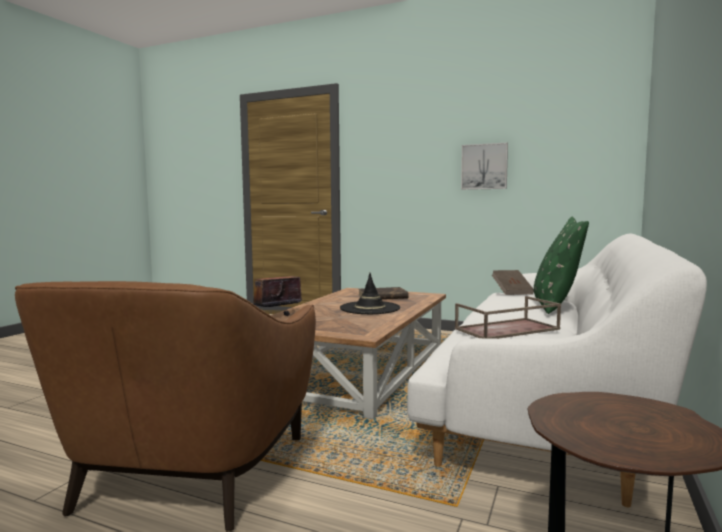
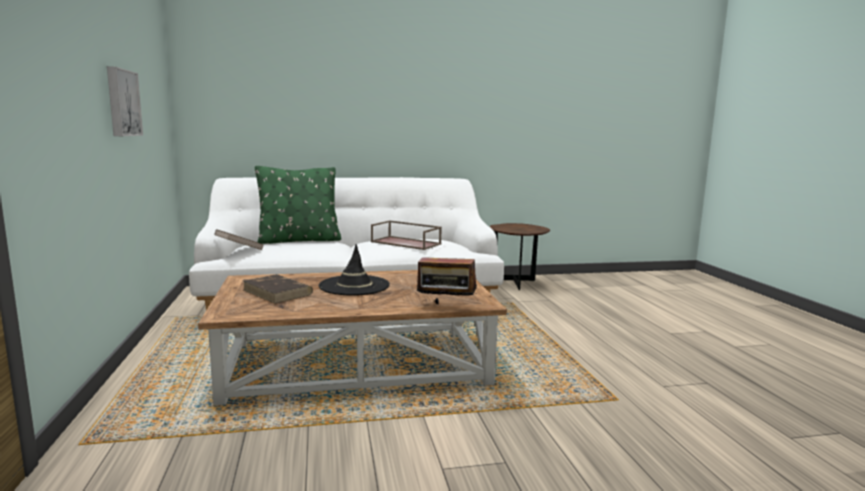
camera: 125 degrees left, 5 degrees up
(191, 473) = (603, 356): brown armchair -> none

